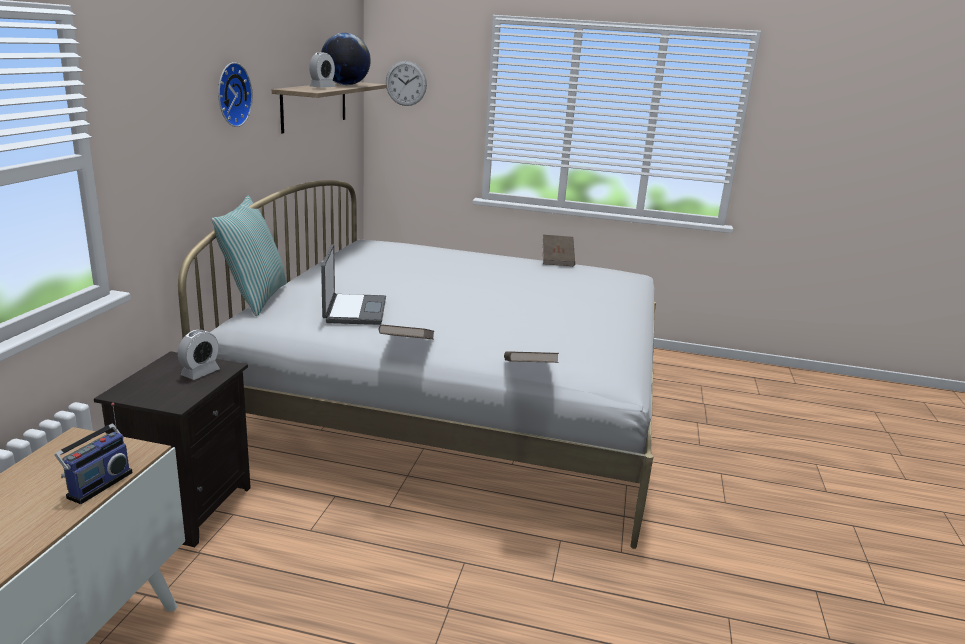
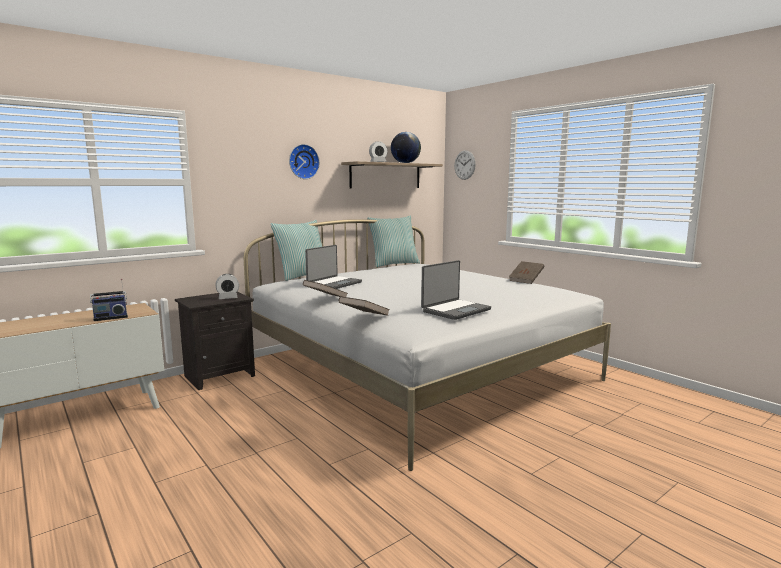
camera: 40 degrees right, 10 degrees down
(337, 248) = (393, 264): none -> pillow
(596, 333) = (455, 310): none -> laptop

